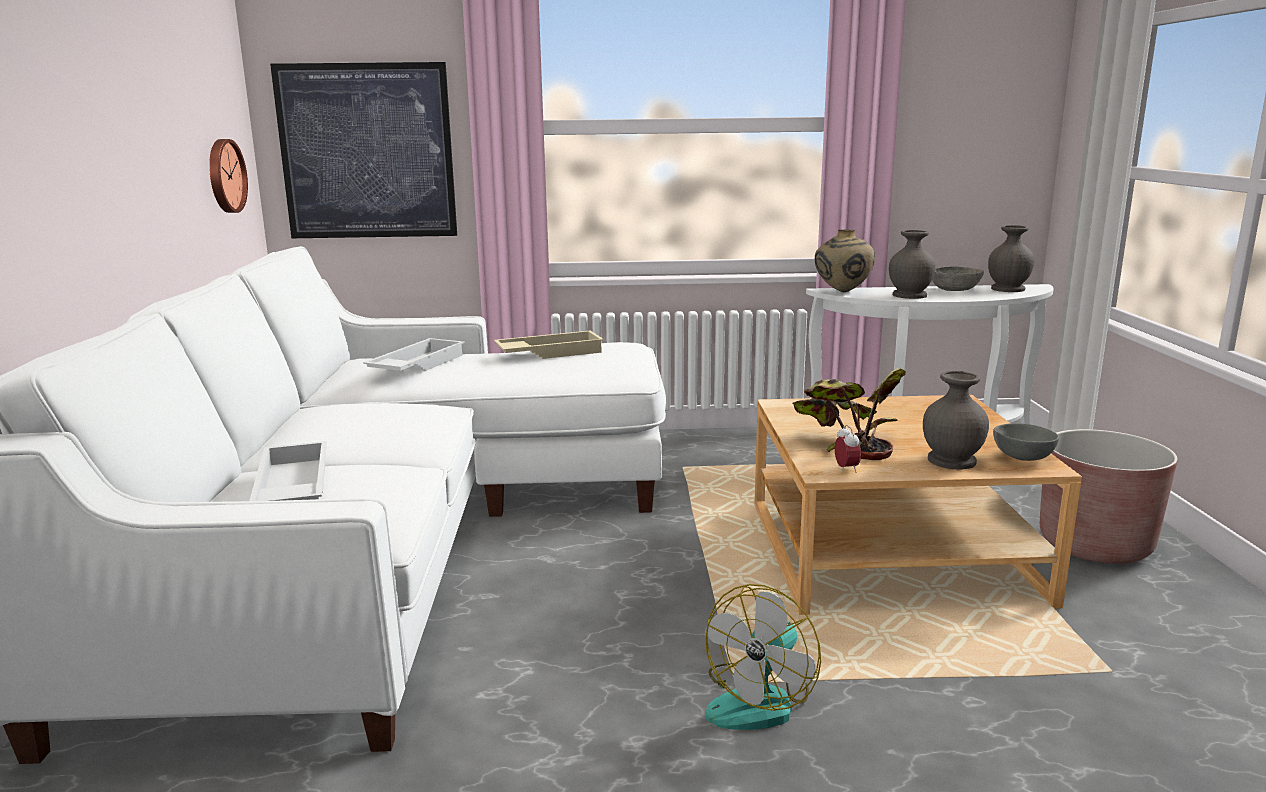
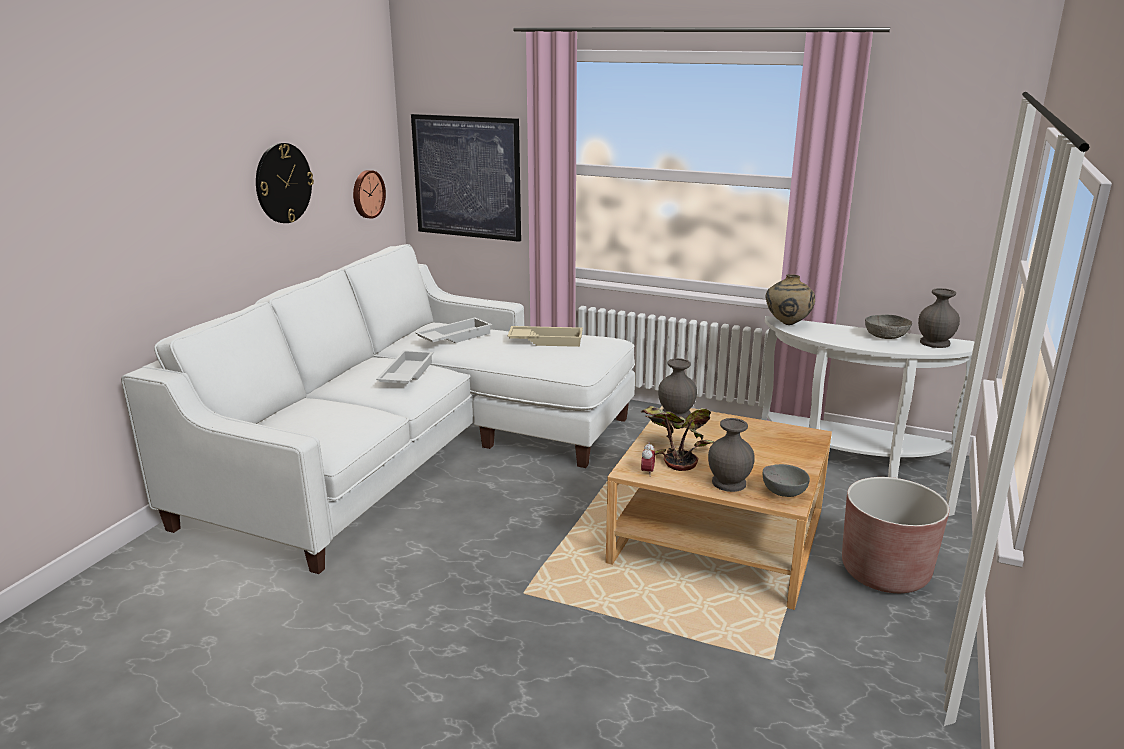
camera: 25 degrees right, 5 degrees up
(126, 133) = (283, 183): none -> wall clock
(291, 488) = (310, 415): white tray -> white tray (405, 374)
(760, 700) = (527, 607): fan -> none
(908, 295) = (835, 336): grey vase -> grey vase (676, 413)

